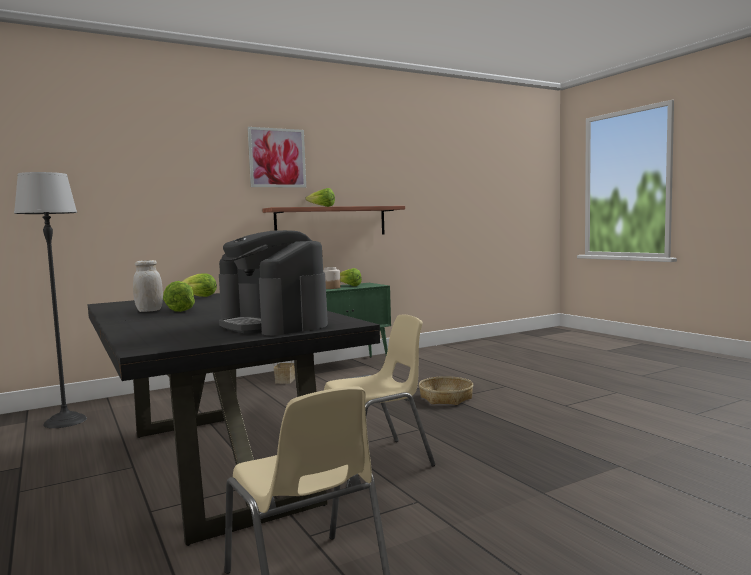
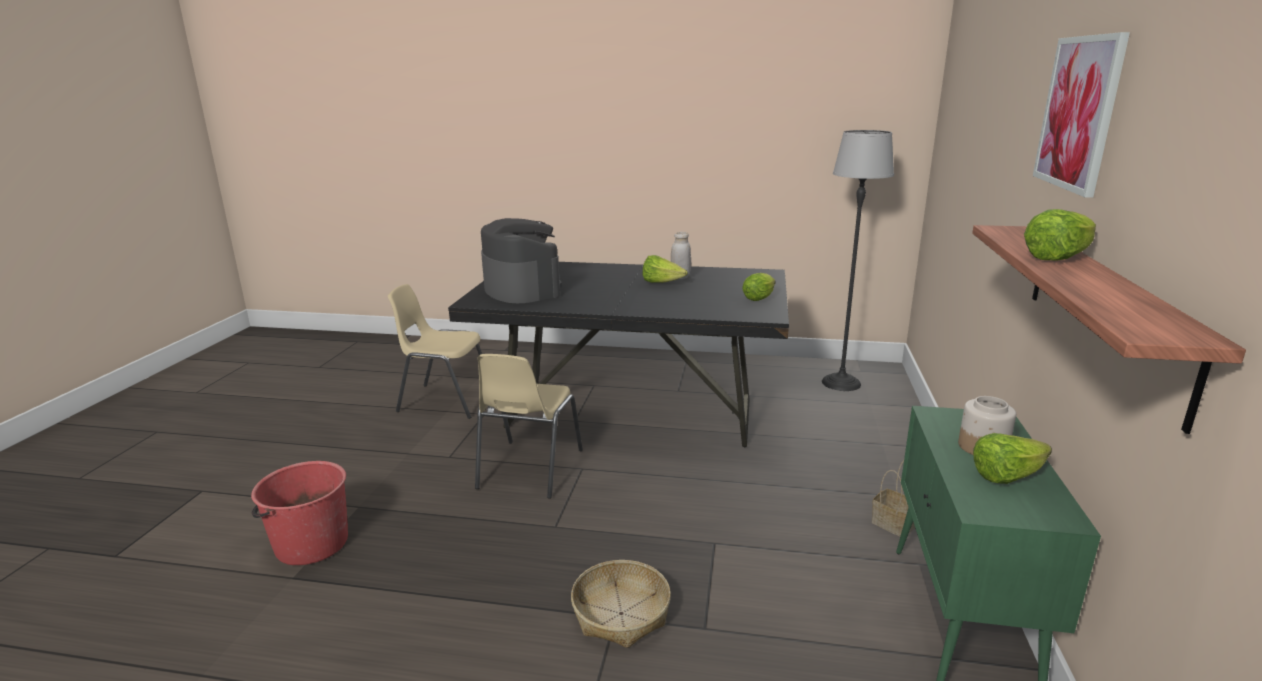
camera: 130 degrees right, 15 degrees up
(274, 324) = (521, 289): coffee machine -> coffee machine turned 60 degrees clockwise
(599, 481) = (311, 544): none -> red bucket

